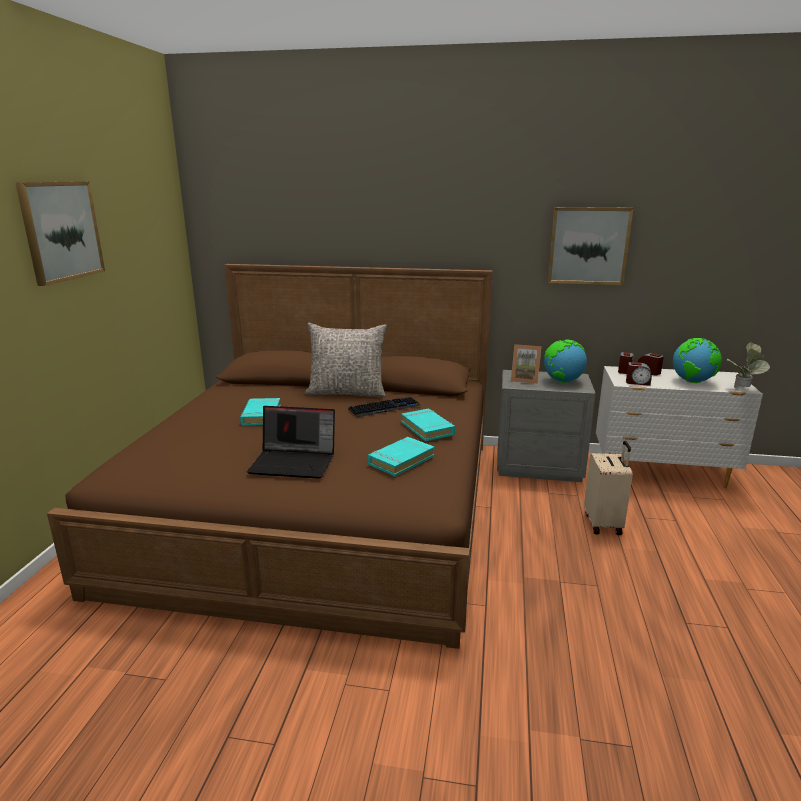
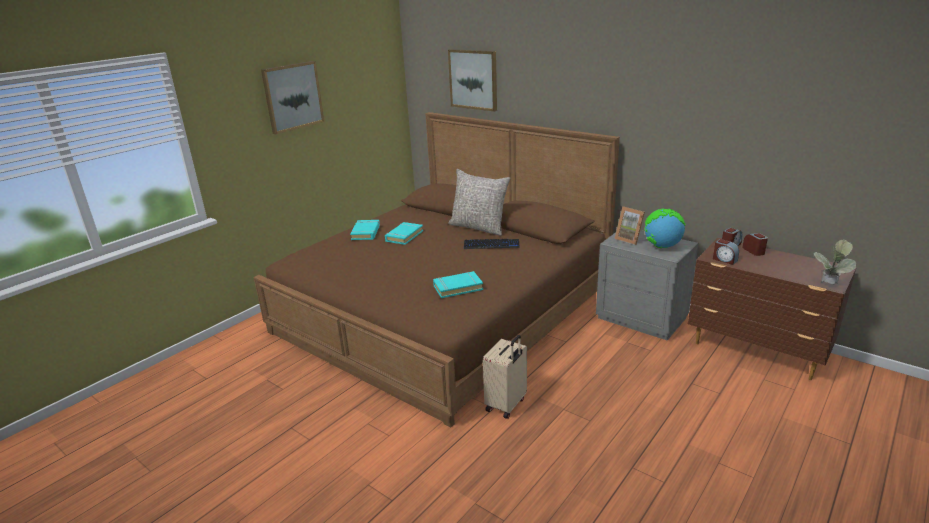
camera: 30 degrees right, 5 degrees up
(294, 462) = (391, 274): laptop -> none
(427, 428) = (503, 267): turquoise book -> turquoise book (366, 232)
(588, 246) = (708, 122): picture -> picture (473, 79)
(604, 524) = (647, 378): beige suitcase -> beige suitcase (506, 405)
(662, 473) = (757, 351): white dresser -> brown dresser
(693, 382) = (785, 268): globe -> none

